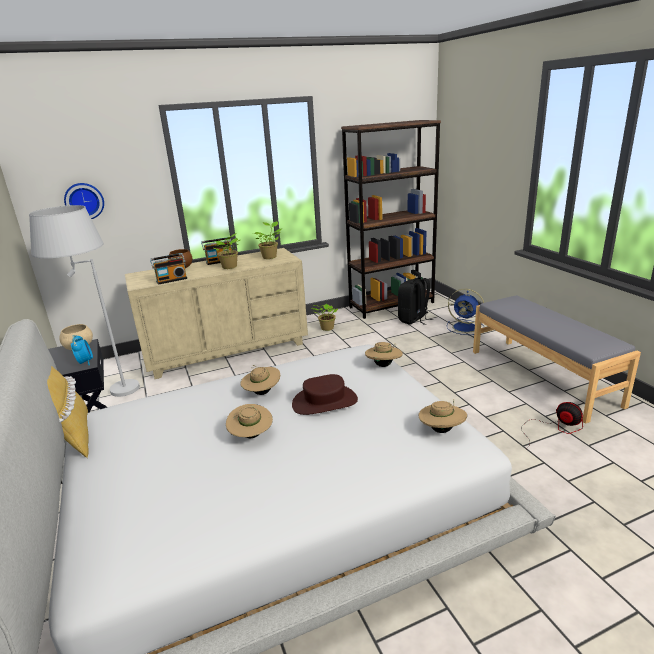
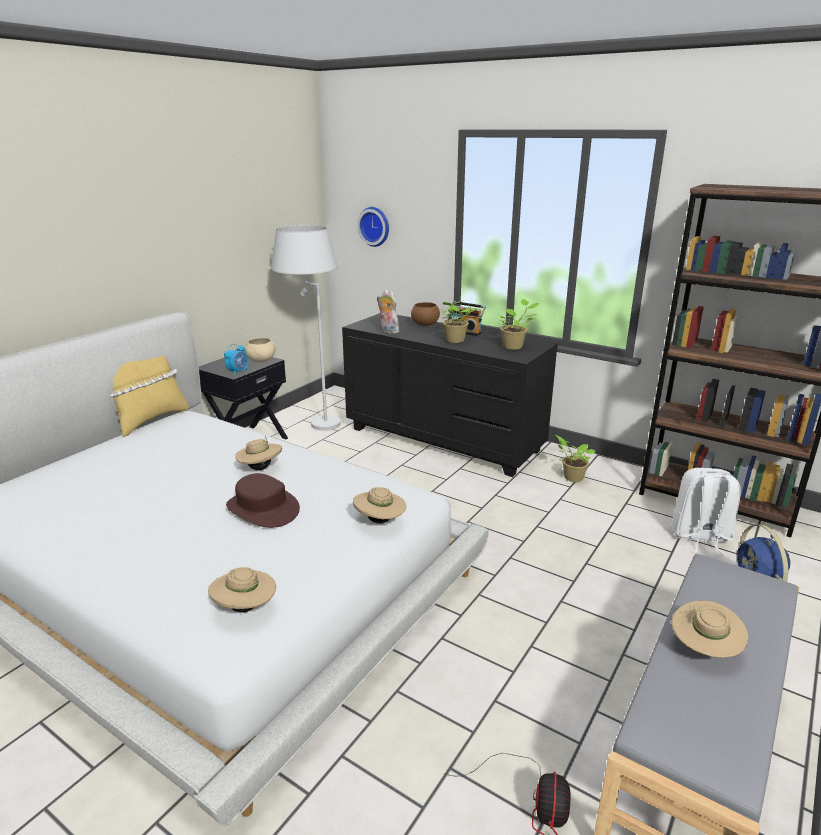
camera: 55 degrees right, 0 degrees up
(171, 280) = (387, 331): radio -> plush toy
(227, 351) = (443, 440): beige dresser -> black dresser
(251, 435) = (178, 490): beige hat -> beige hat (703, 649)
(413, 320) = (700, 537): black backpack -> white backpack

